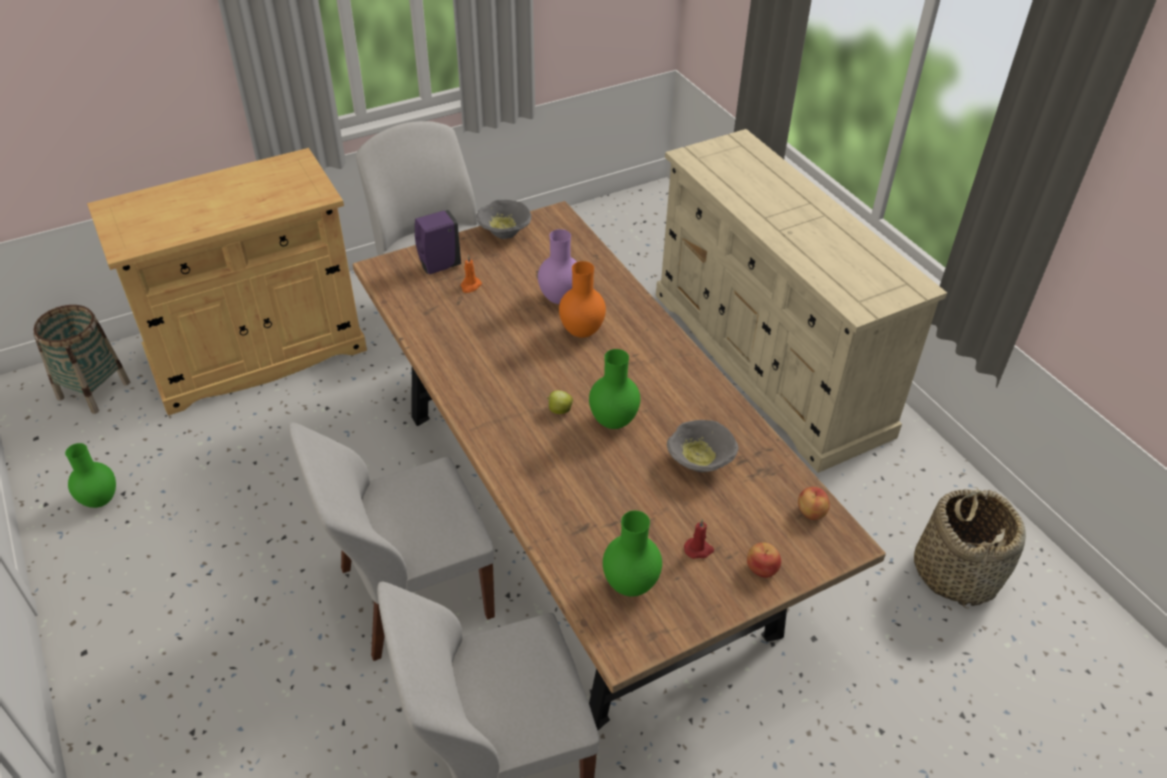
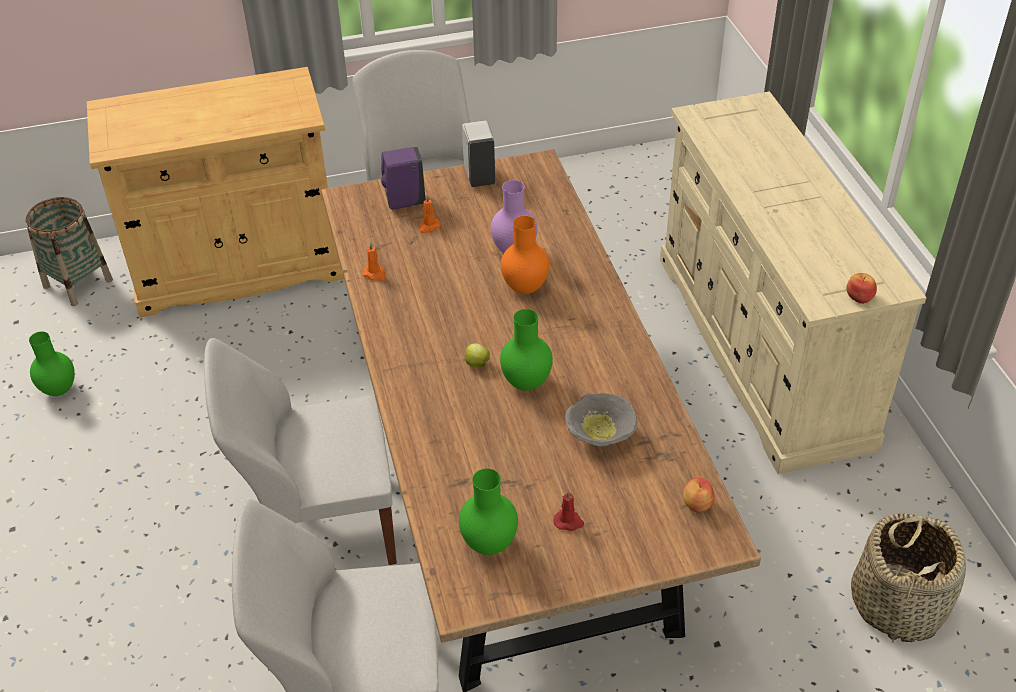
camera: 15 degrees right, 0 degrees up
(432, 338) = (375, 274): none -> orange candle
(503, 233) = (479, 176): grey bowl -> white soap dispenser
(762, 568) = (626, 550): apple -> apple (859, 297)

